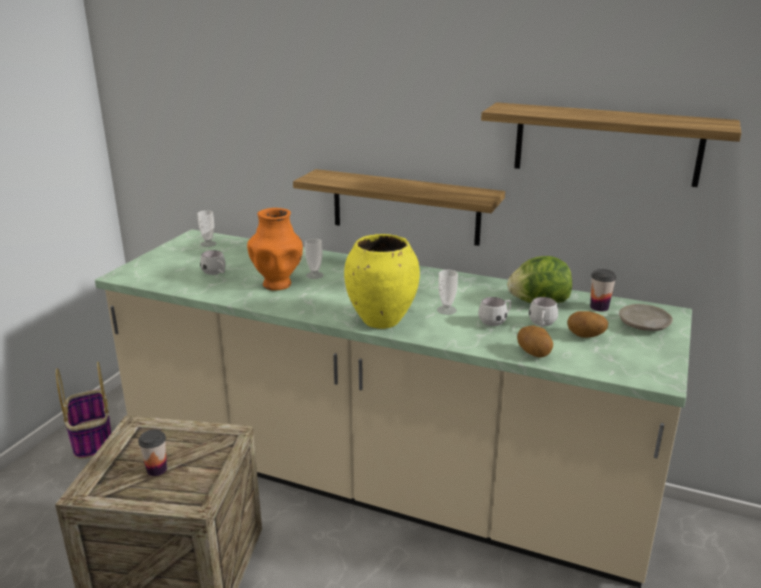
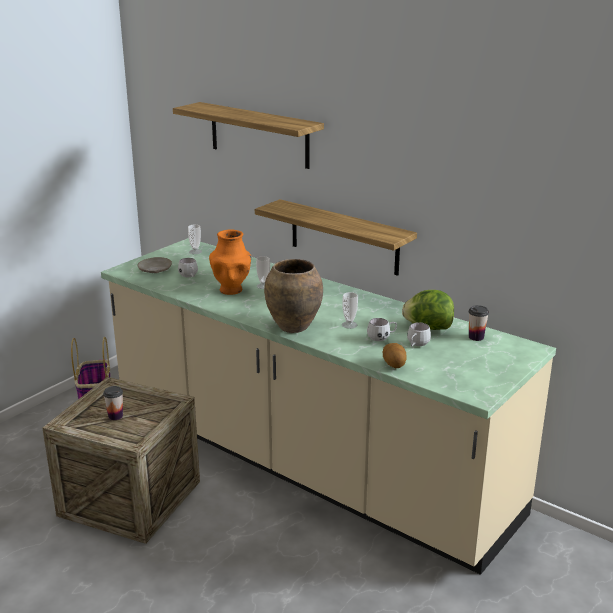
camera: 15 degrees right, 0 degrees up
(380, 321) = (293, 327): yellow vase -> brown vase
(585, 336) = (445, 358): potato -> none
(606, 144) = (491, 202): shelf -> shelf (259, 135)
(643, 325) = (501, 355): beige plate -> beige plate (154, 270)

